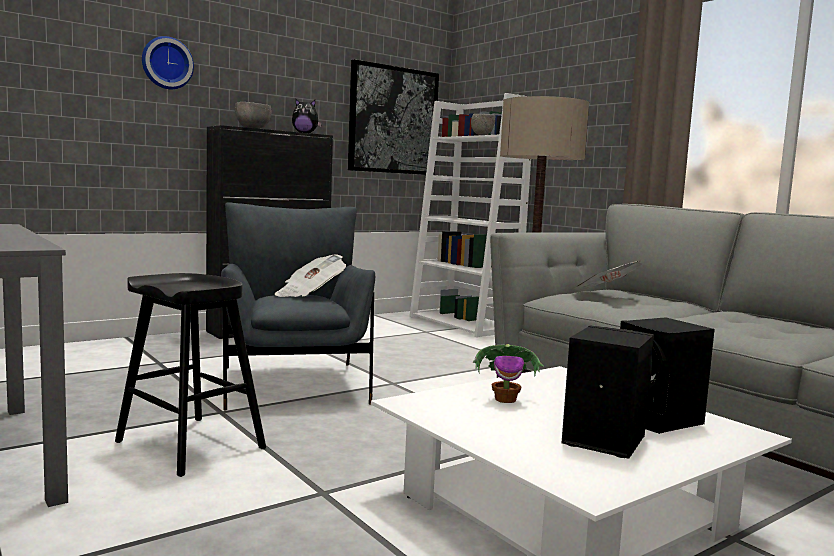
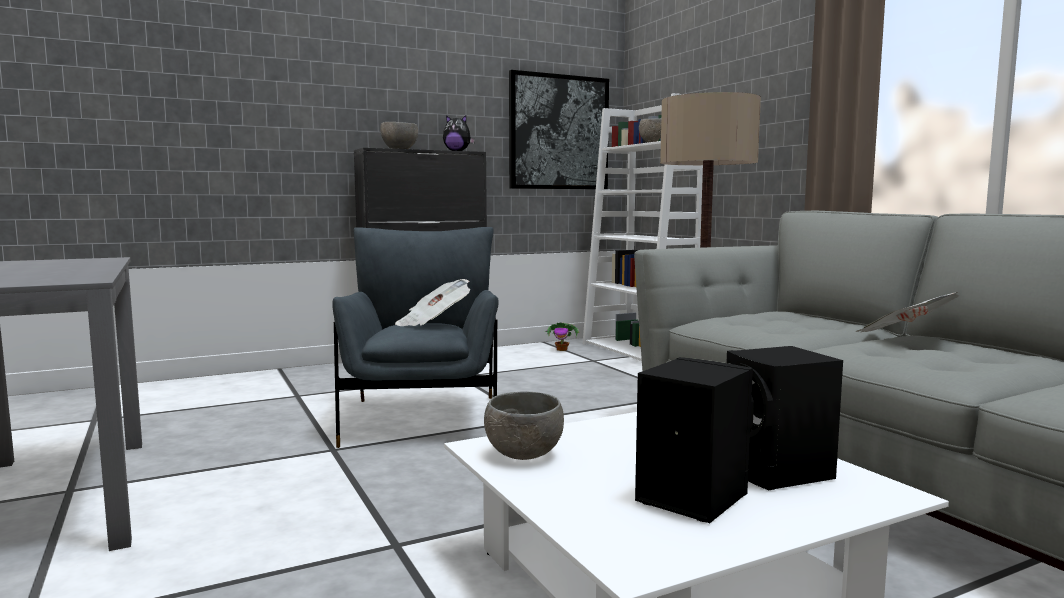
camera: 10 degrees right, 0 degrees up
(166, 63) = (310, 87): wall clock -> none
(190, 445) = (283, 485): black stool -> none
(446, 409) = (522, 455): none -> grey bowl
(506, 399) = (601, 443): potted plant -> potted plant (562, 349)
(604, 294) = (766, 317): newspaper -> newspaper (903, 338)

